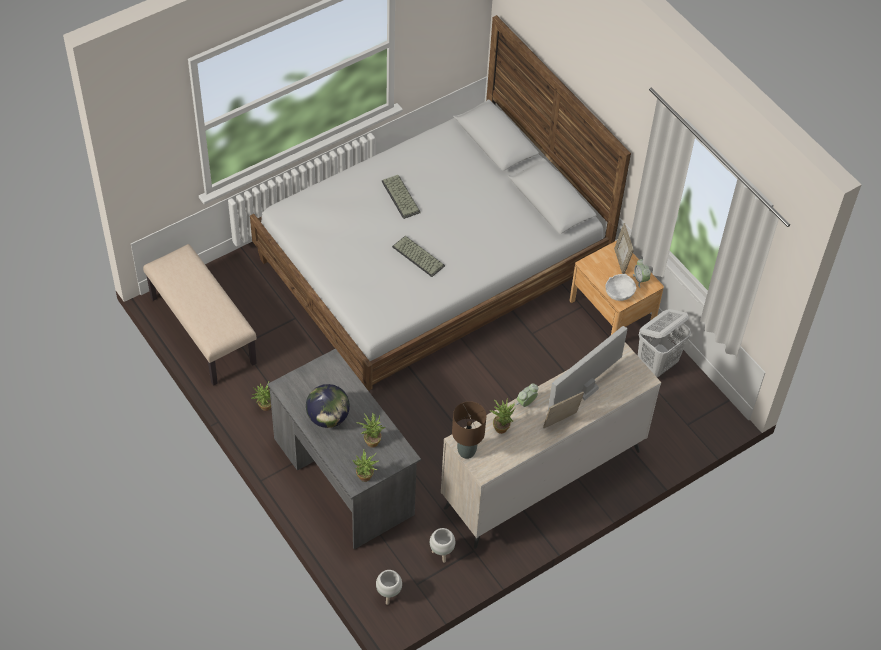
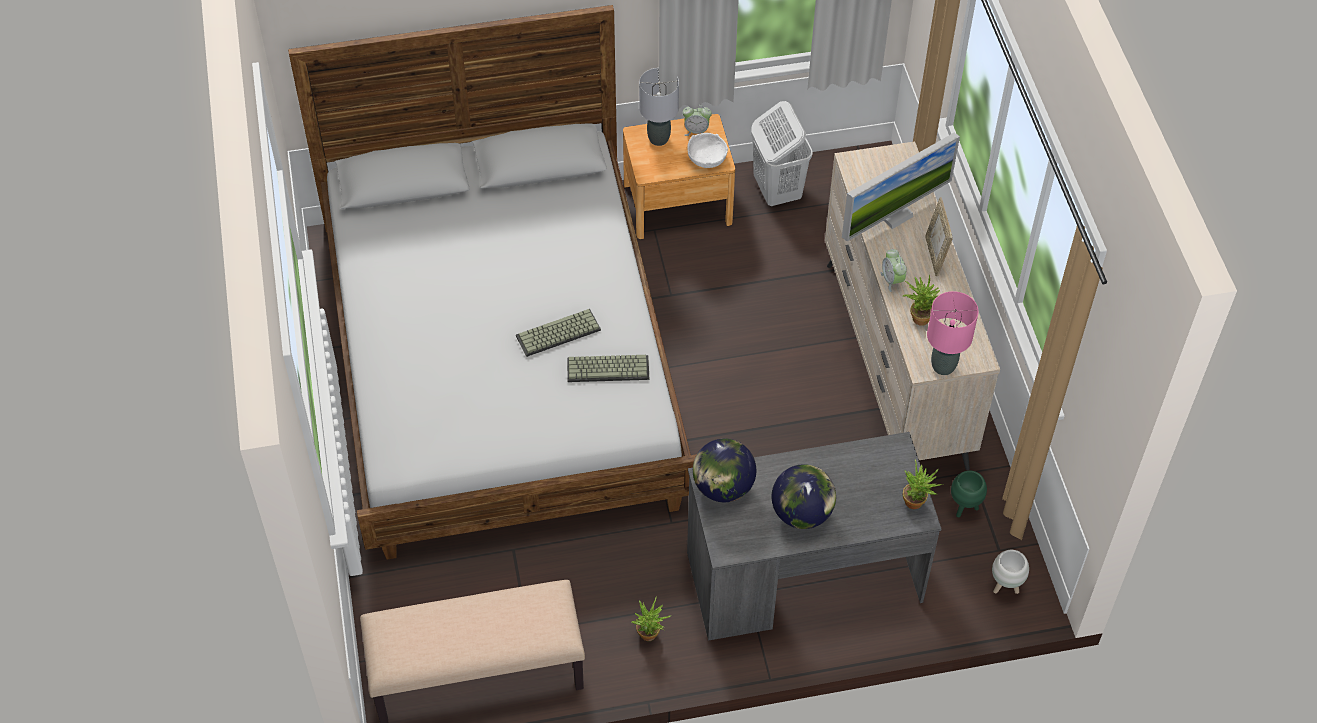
camera: 65 degrees left, 0 degrees up
(329, 371) = (723, 487): none -> globe
(371, 440) = (858, 476): potted plant -> none
(402, 197) = (445, 316): keyboard -> keyboard (609, 368)
(441, 554) = (964, 508): white planter -> green planter
(466, 452) = (943, 366): brown table lamp -> pink table lamp
(585, 389) = (895, 215): monitor -> monitor turned 105 degrees counterclockwise
(621, 261) = (659, 138): picture frame -> grey table lamp

